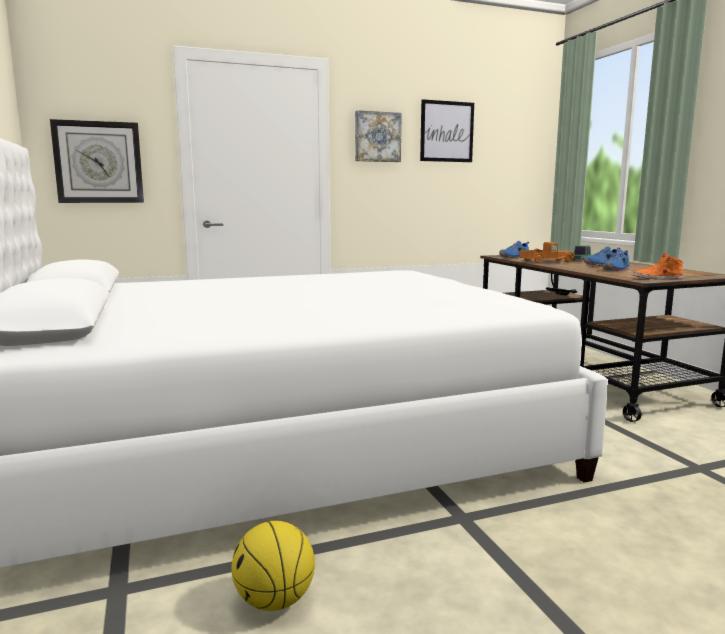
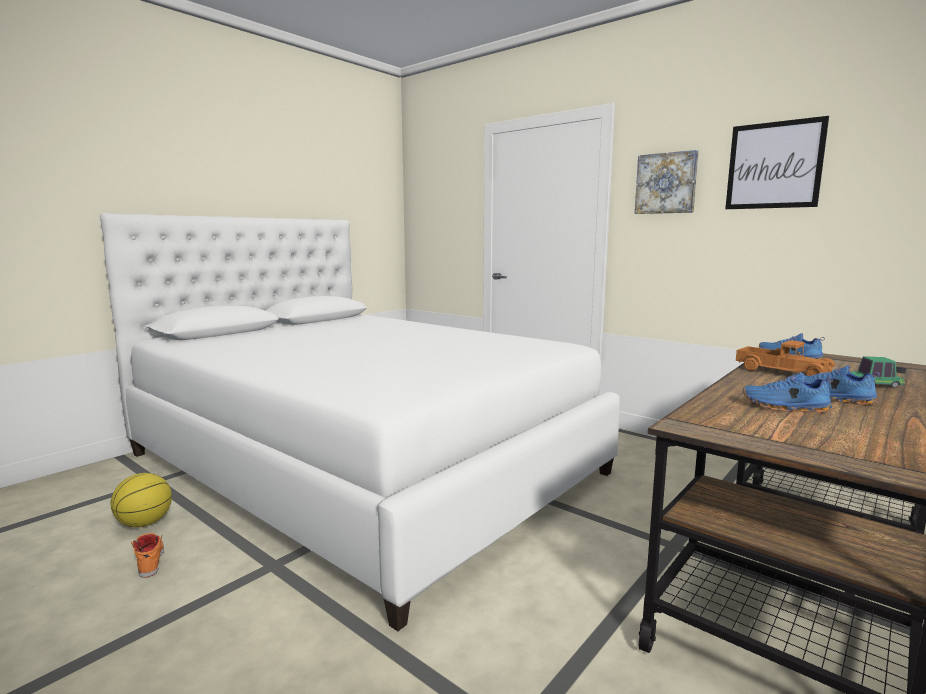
camera: 60 degrees right, 0 degrees up
(98, 162) = (437, 225): wall clock -> none
(657, 278) = (733, 433): orange shoe -> orange shoe (150, 560)

